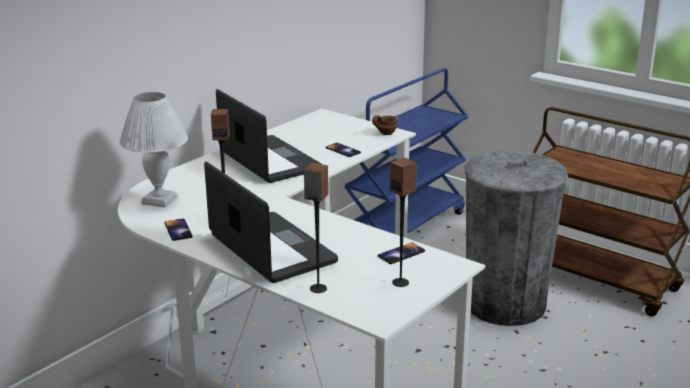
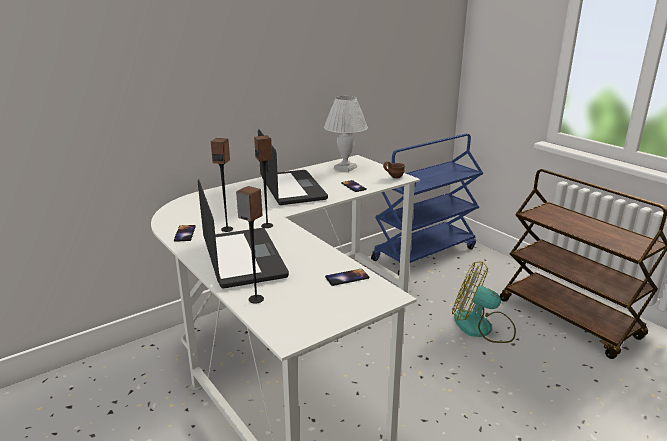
camera: 15 degrees right, 0 degrees up
(159, 200) = (190, 208): white table lamp -> white table lamp (345, 168)
(401, 282) = (330, 304): speaker -> speaker (267, 225)
(505, 304) = (482, 327): grey trash can -> fan

